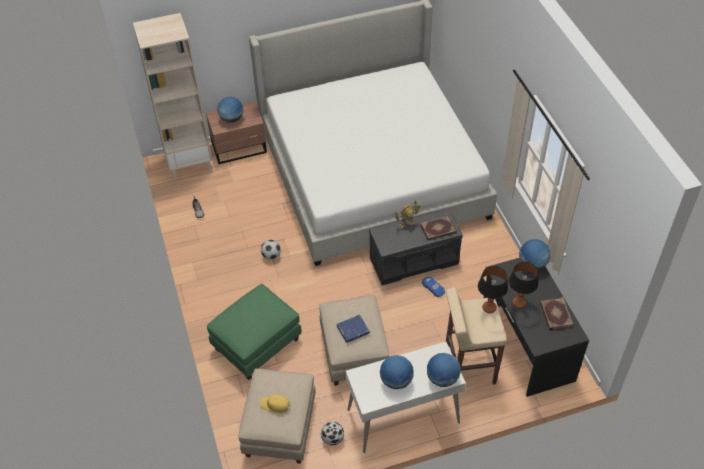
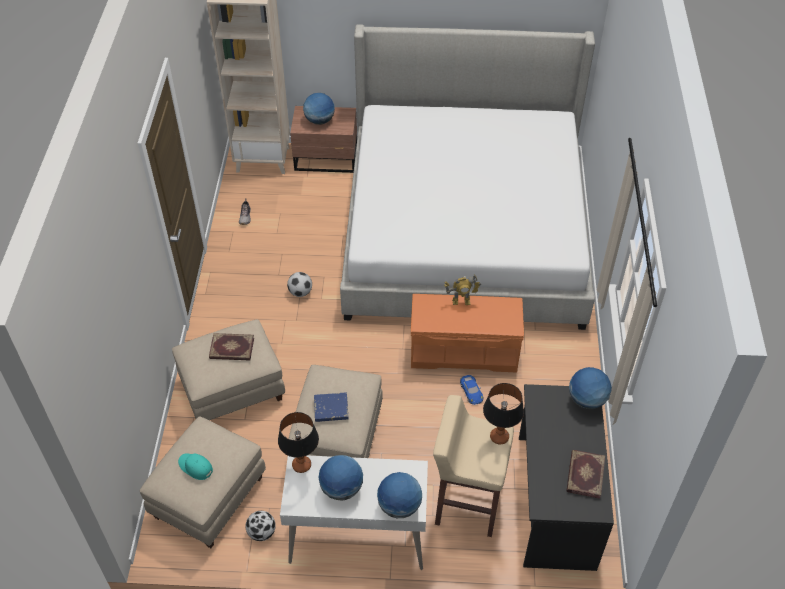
camera: 20 degrees right, 0 degrees up
(256, 344) = (232, 389): green ottoman -> beige ottoman
(275, 405) = (195, 467): yellow cap -> turquoise cap
(414, 260) = (464, 350): grey bench -> orange bench
(438, 229) = (496, 320): book -> book (232, 349)
(518, 303) = (544, 443): table lamp -> table lamp (301, 465)

